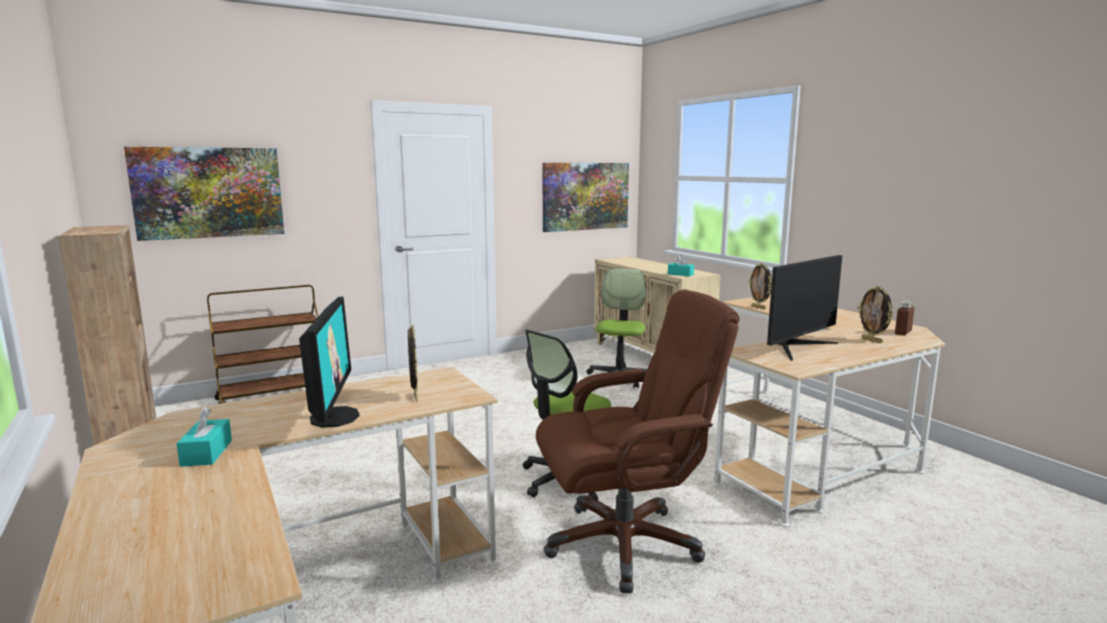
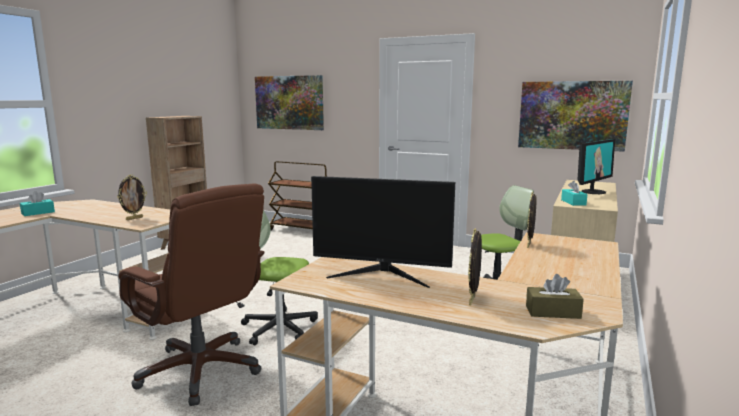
camera: 55 degrees right, 0 degrees up
(333, 417) = (93, 215): monitor -> monitor (593, 192)
(903, 332) = (552, 312): brown bottle -> brown tissue box

